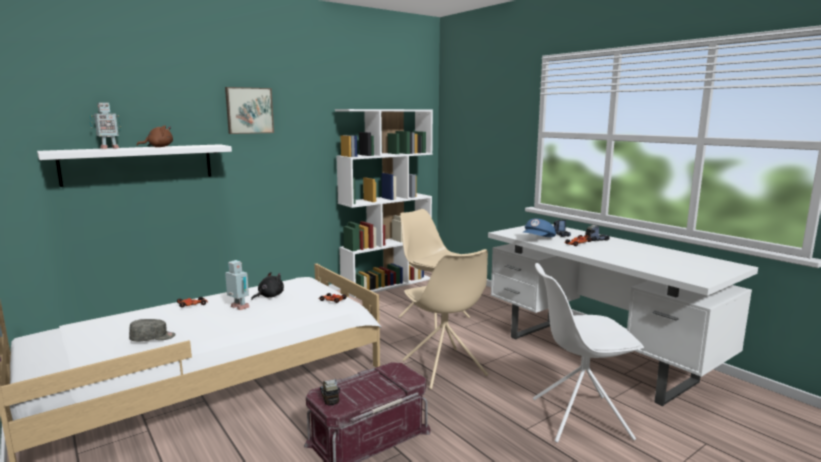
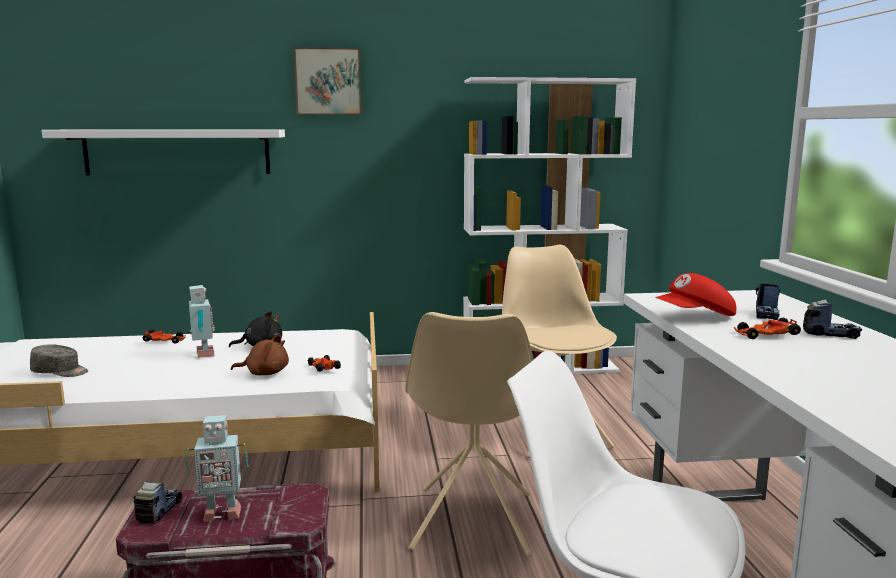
camera: 30 degrees right, 0 degrees up
(108, 148) = (135, 129): toy robot -> toy robot (221, 513)
(158, 147) = (192, 129): brown plush toy -> brown plush toy (265, 373)
(538, 239) = (695, 317): blue cap -> red cap

